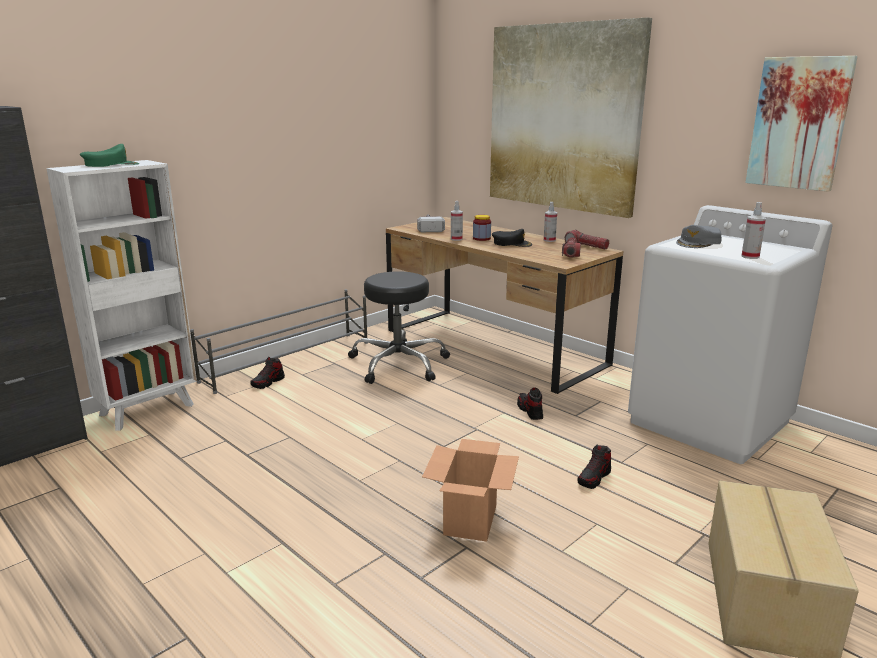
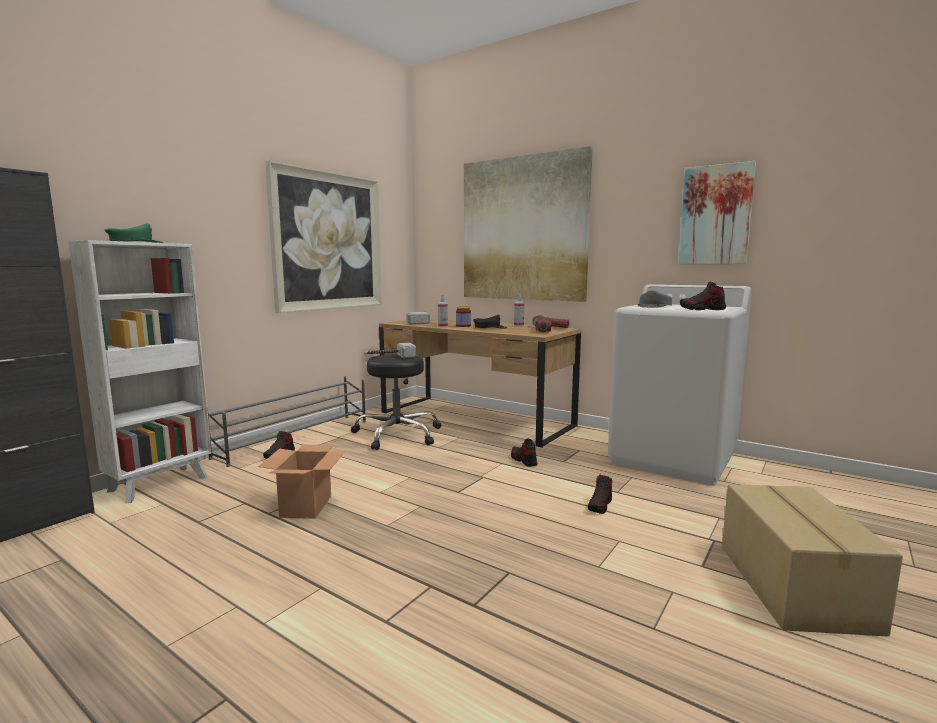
camera: 10 degrees left, 10 degrees down
(326, 133) = (328, 241): none -> picture
(390, 278) = (389, 357): none -> hammer
(470, 519) = (503, 548): cardboard box -> cardboard box (306, 506)
(750, 256) = (702, 309): spray bottle -> shoe

